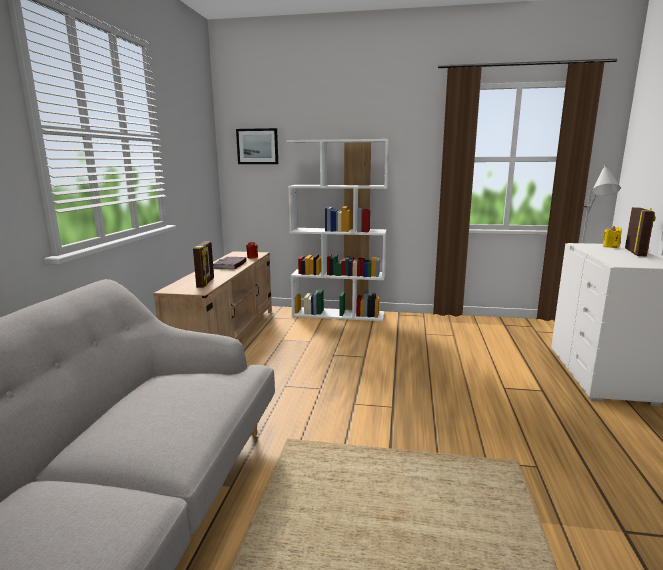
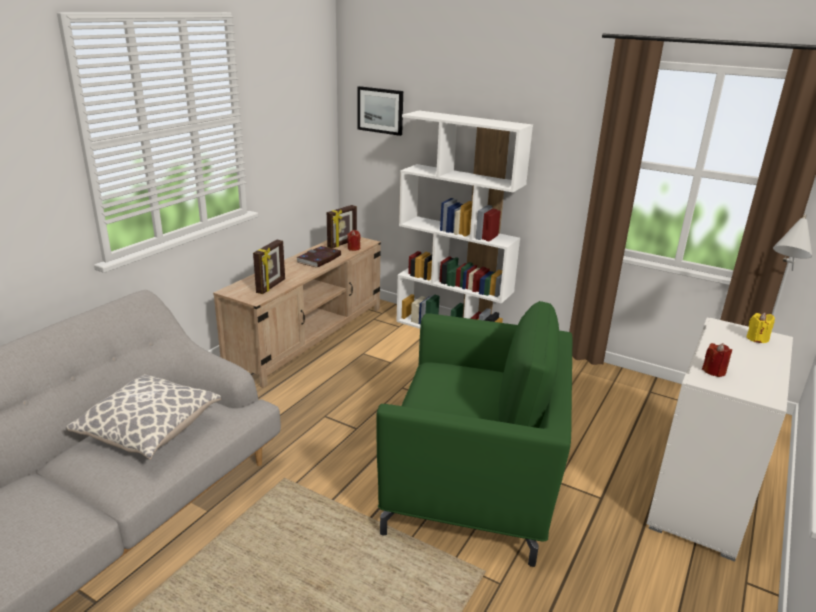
camera: 20 degrees right, 10 degrees up
(165, 405) = (150, 431): none -> pillow
(449, 404) = (474, 485): none -> green armchair
(618, 260) = (714, 371): none -> red candle
(635, 252) = (770, 360): picture frame -> picture frame (342, 244)

